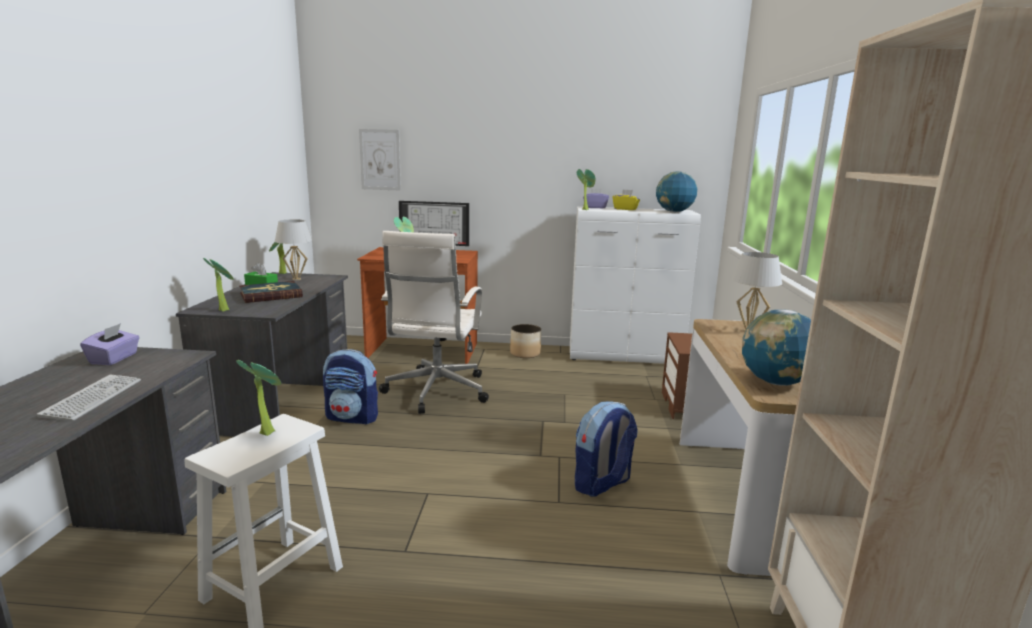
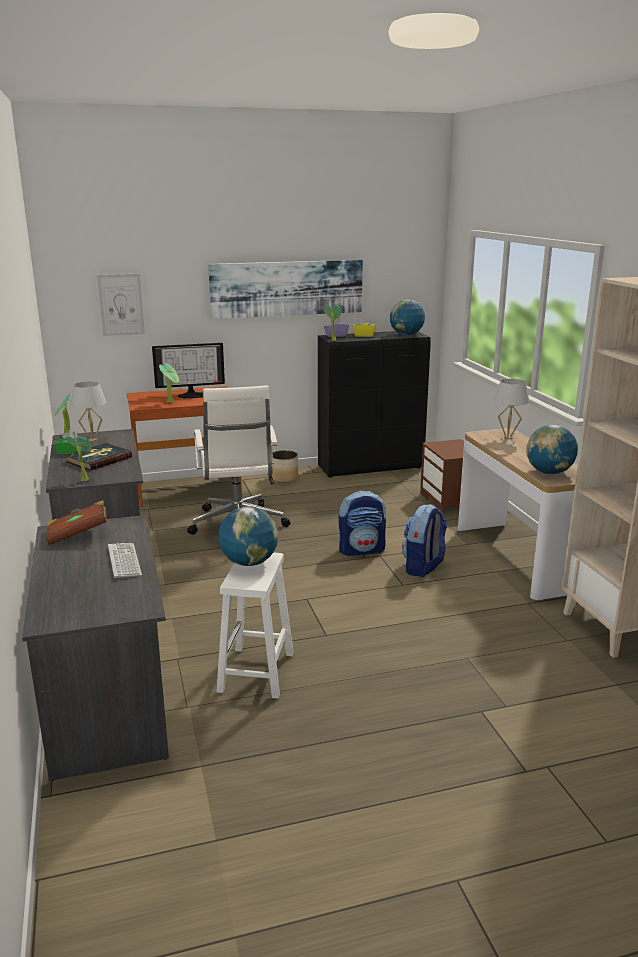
camera: 20 degrees left, 5 degrees up
(114, 359) = (78, 534): purple tissue box -> brown book
(267, 431) = (249, 562): potted plant -> globe
(353, 417) = (188, 558): backpack -> backpack (362, 550)
(547, 154) = (287, 288): none -> picture
(625, 357) = (371, 468): white cabinet -> black cabinet

